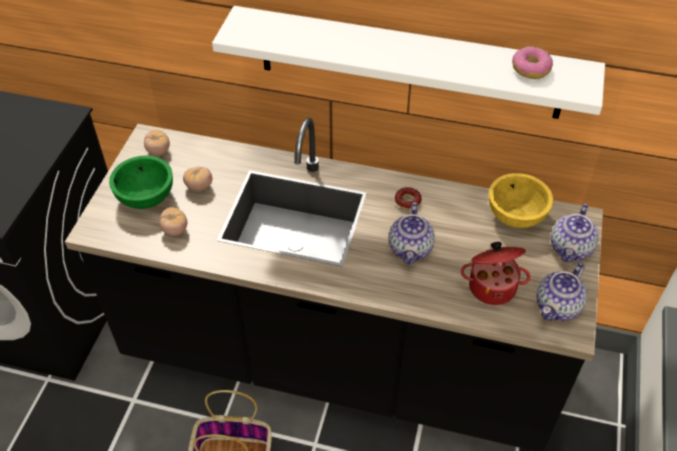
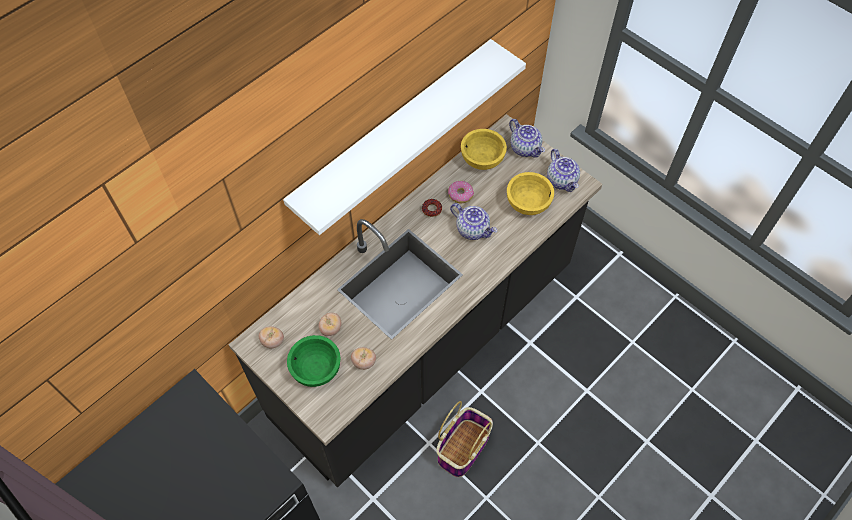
camera: 60 degrees left, 10 degrees up
(492, 286) = (528, 203): cooking pot -> yellow bowl
(530, 68) = (472, 75): donut -> donut (460, 195)

